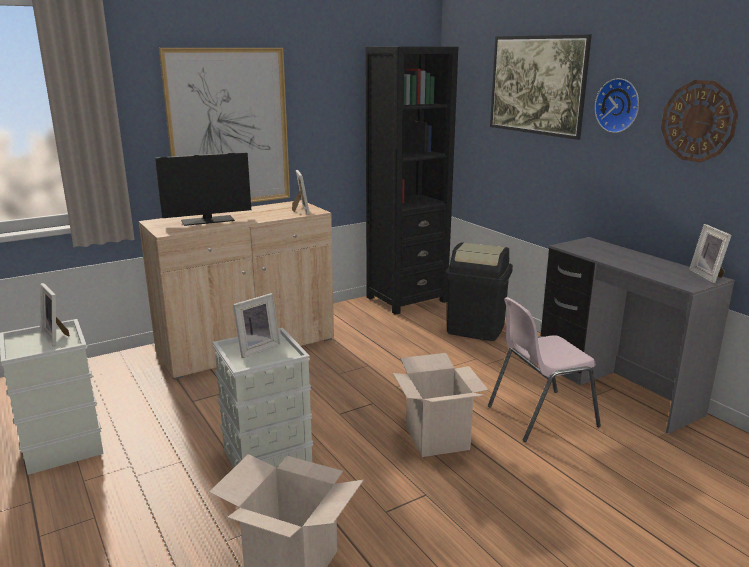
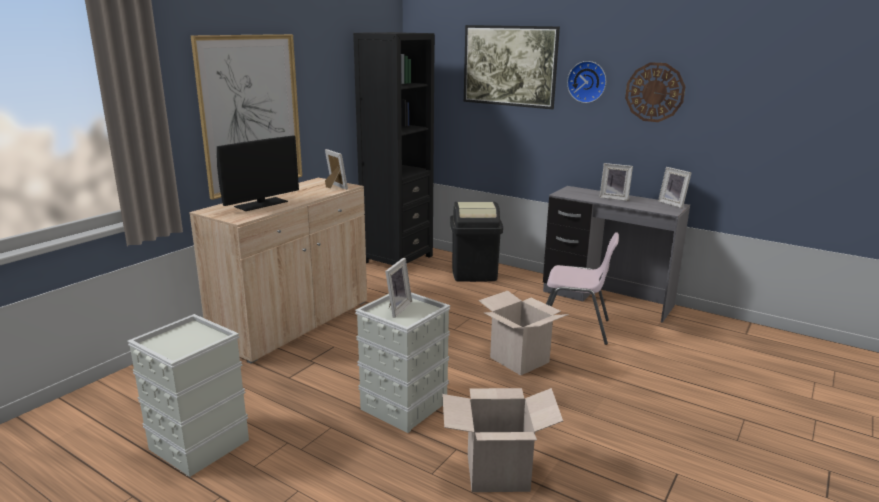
camera: 25 degrees left, 0 degrees up
(57, 337) = (192, 333): picture frame -> picture frame (614, 198)
(540, 416) = (574, 328): pink chair -> pink chair turned 120 degrees counterclockwise

